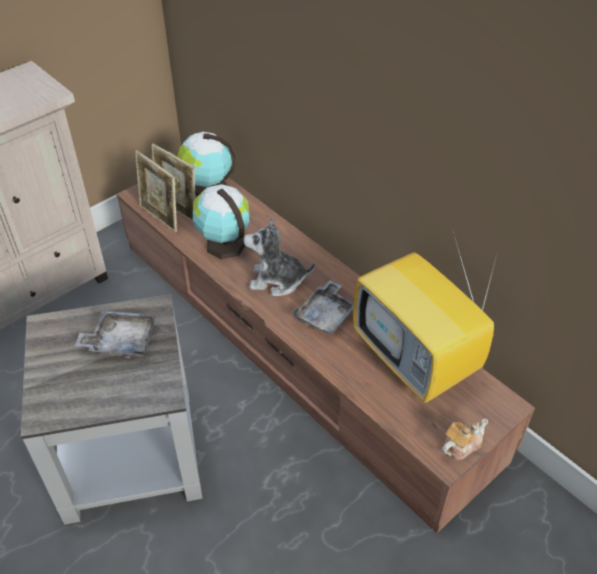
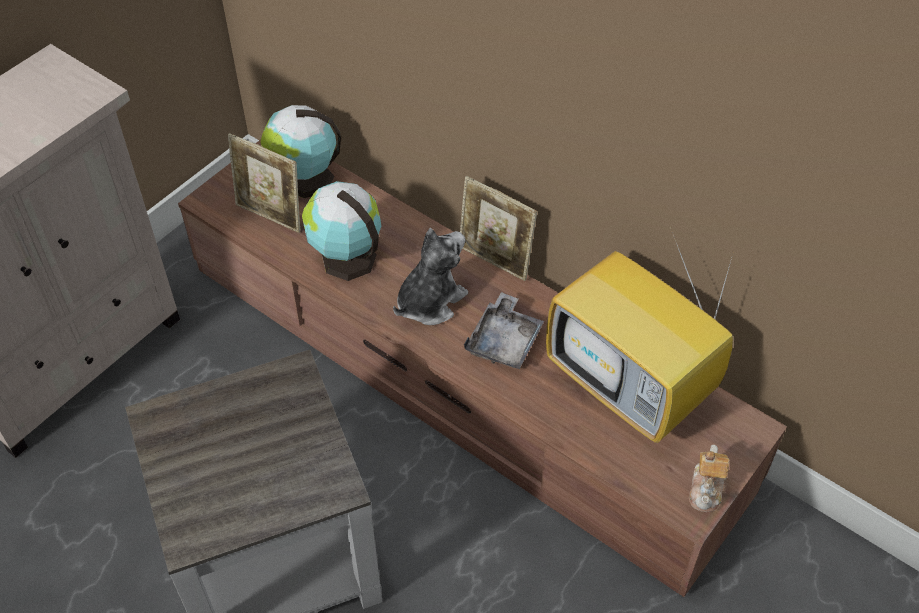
camera: 10 degrees left, 5 degrees up
(121, 341) = (262, 424): grey tray -> none
(160, 218) = (250, 231): picture frame -> picture frame (495, 261)
(277, 280) = (429, 301): plush toy -> plush toy turned 135 degrees clockwise
(461, 445) = (706, 489): teapot -> teapot turned 150 degrees clockwise

